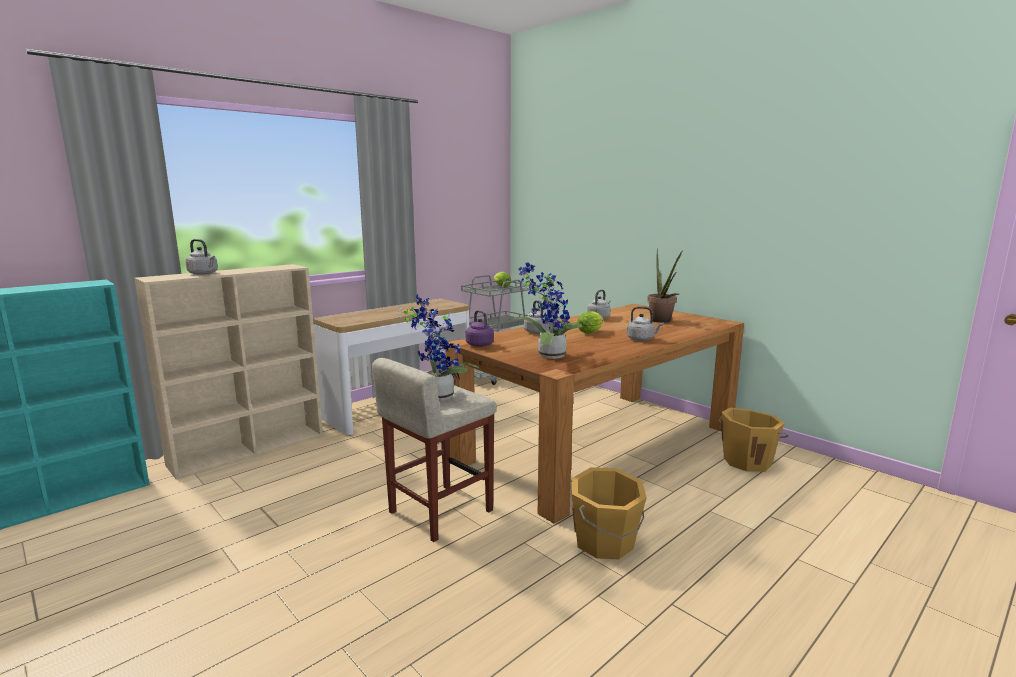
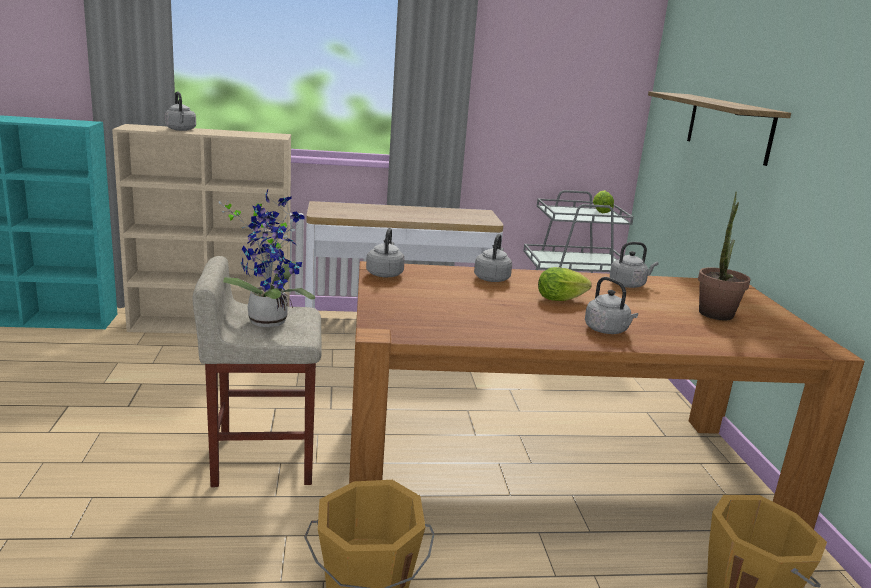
camera: 35 degrees right, 5 degrees up
(478, 344) = (385, 273): purple kettle -> grey kettle
(547, 355) = (423, 311): potted plant -> none
(597, 216) = (728, 127): none -> shelf

